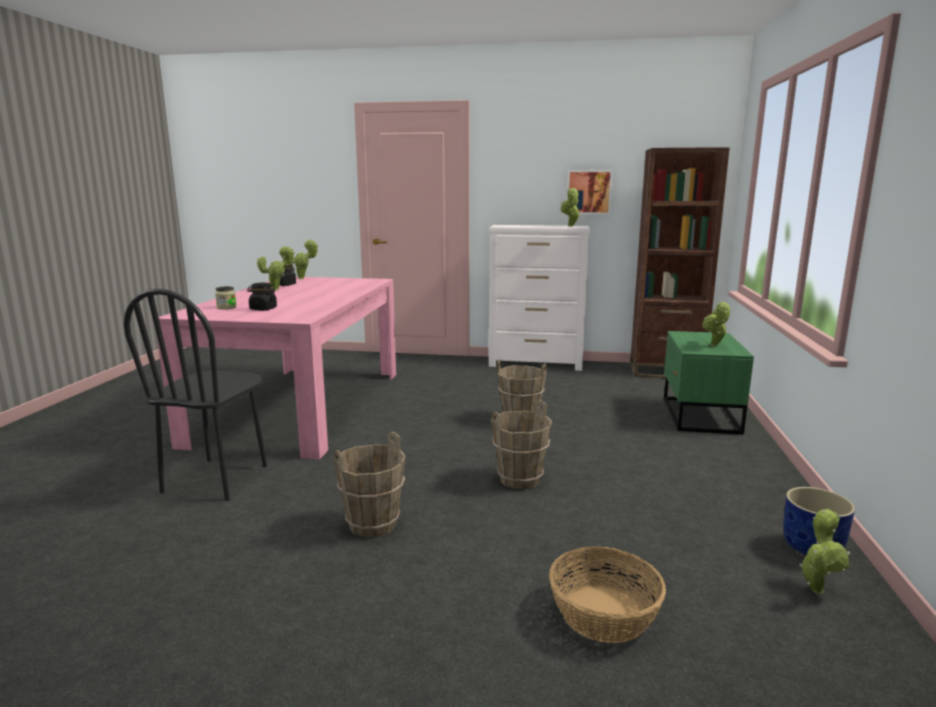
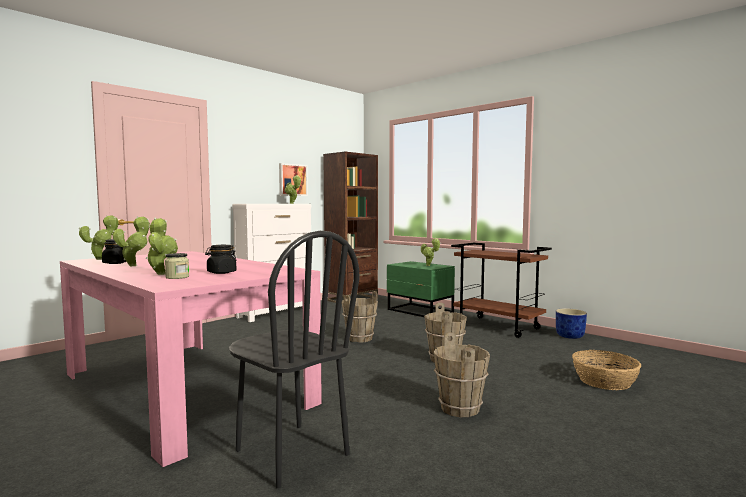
camera: 55 degrees left, 10 degrees down
(736, 479) = (498, 327): none -> brown cart
(817, 588) = (602, 345): potted plant -> potted plant (161, 273)

